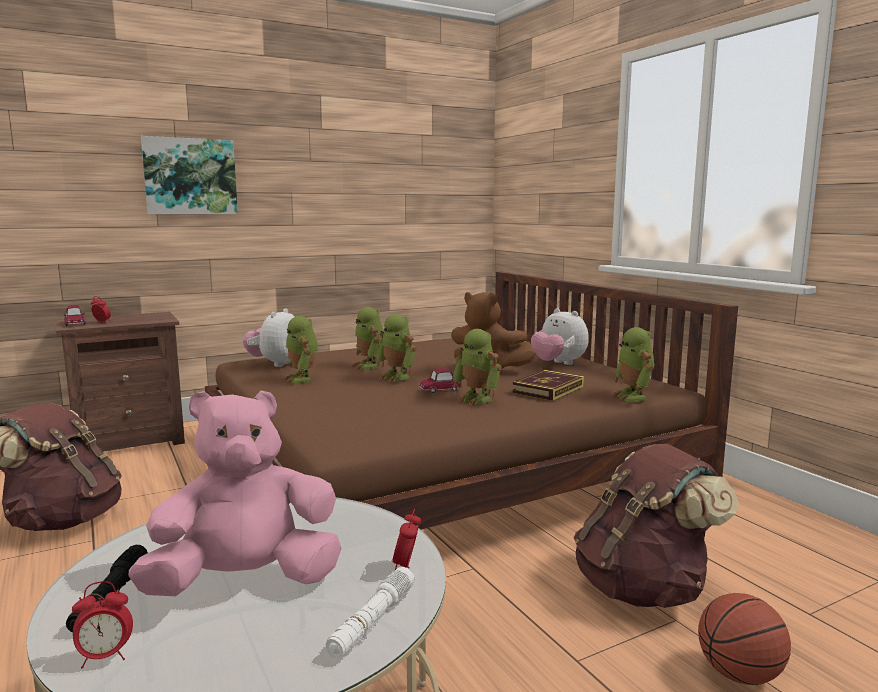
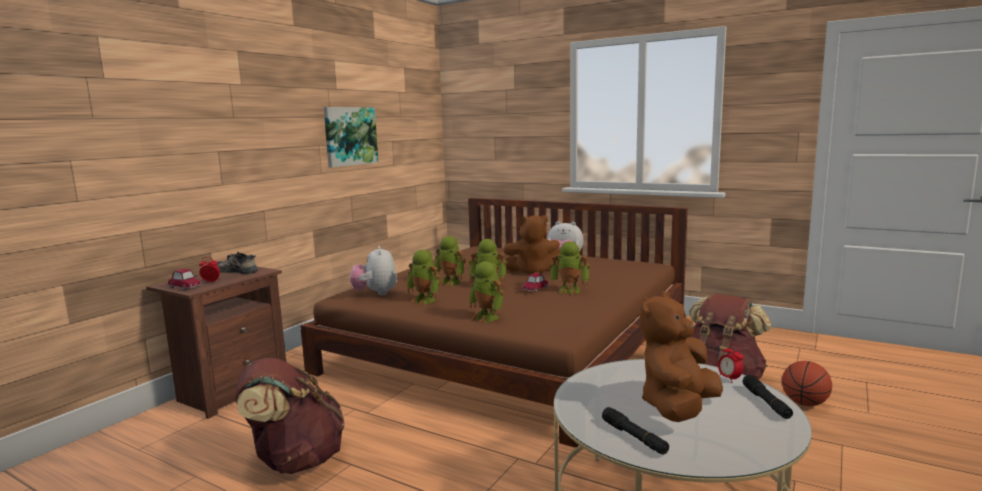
camera: 30 degrees left, 0 degrees up
(105, 657) = (698, 457): alarm clock -> none
(147, 317) = (237, 271): none -> shoe
(190, 176) = (246, 136): picture -> picture (350, 136)
(246, 581) = (678, 408): pink plush toy -> brown plush toy
(372, 621) = (766, 403): white flashlight -> black flashlight
(548, 389) = (595, 277): book -> none
(633, 397) = (646, 272): toy robot -> toy robot (487, 317)

